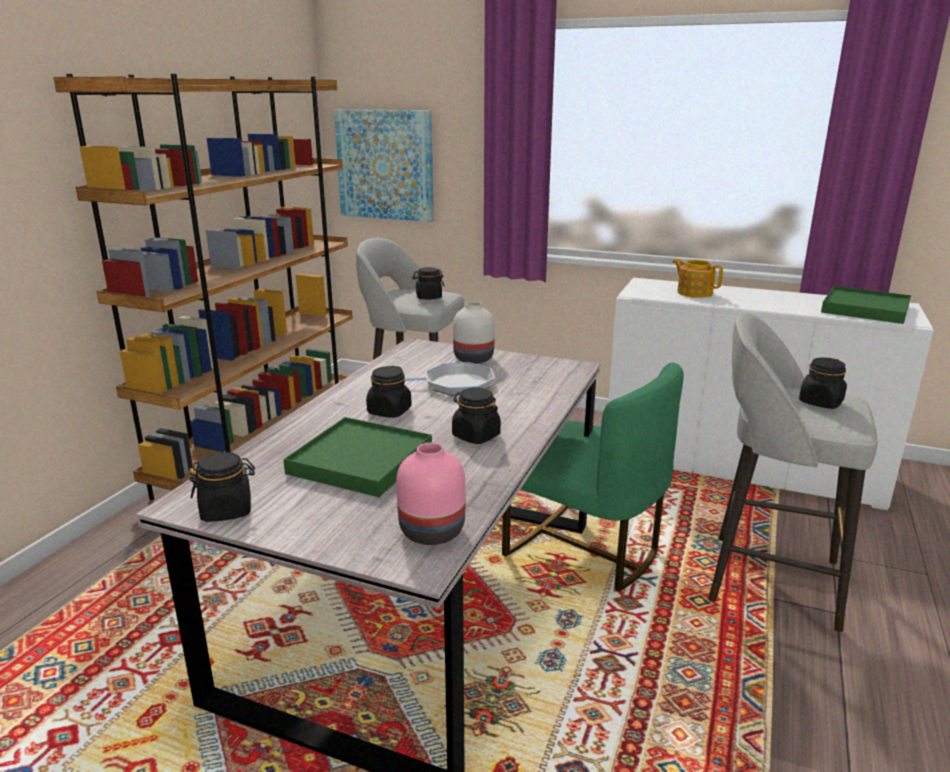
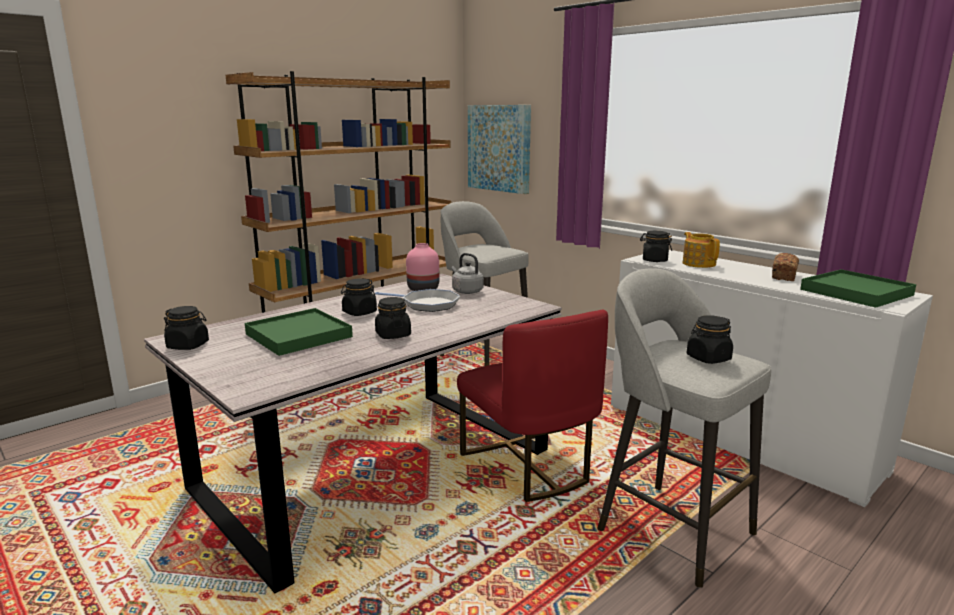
camera: 25 degrees right, 5 degrees down
(428, 297) = (493, 250): black jar -> black jar (654, 260)
(433, 530) = (281, 379): pink vase -> pink vase (424, 289)
(472, 359) = (466, 291): white vase -> grey kettle
(585, 550) = (529, 467): green chair -> red chair
(785, 298) = (784, 276): none -> bread

